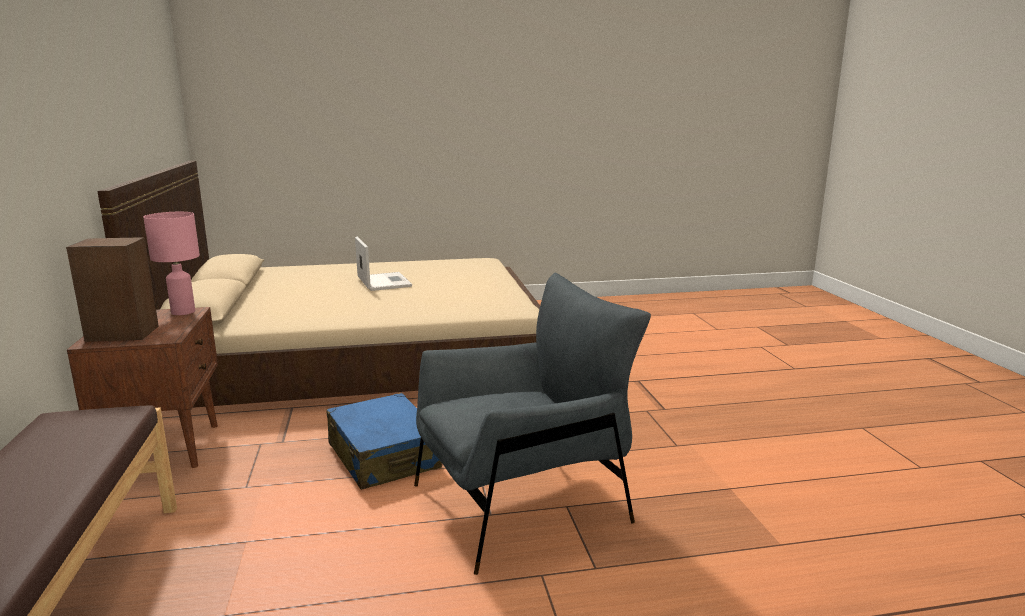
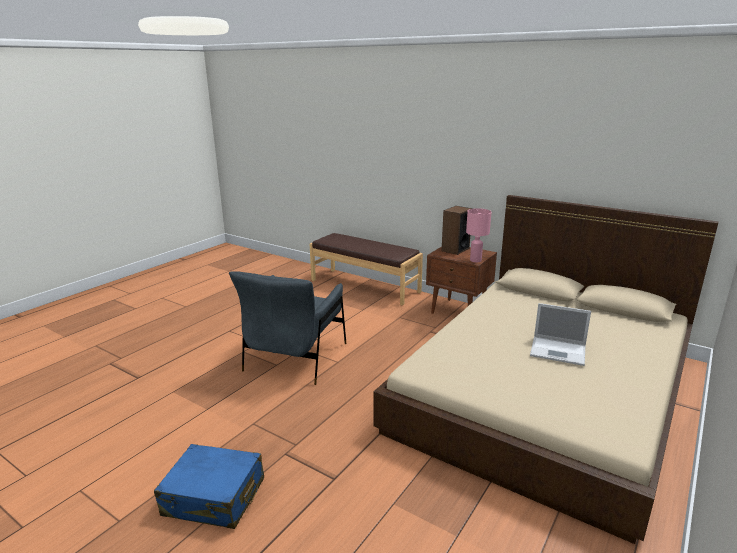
camera: 135 degrees right, 5 degrees up
(384, 456) = (380, 346): blue suitcase -> blue suitcase (214, 497)

